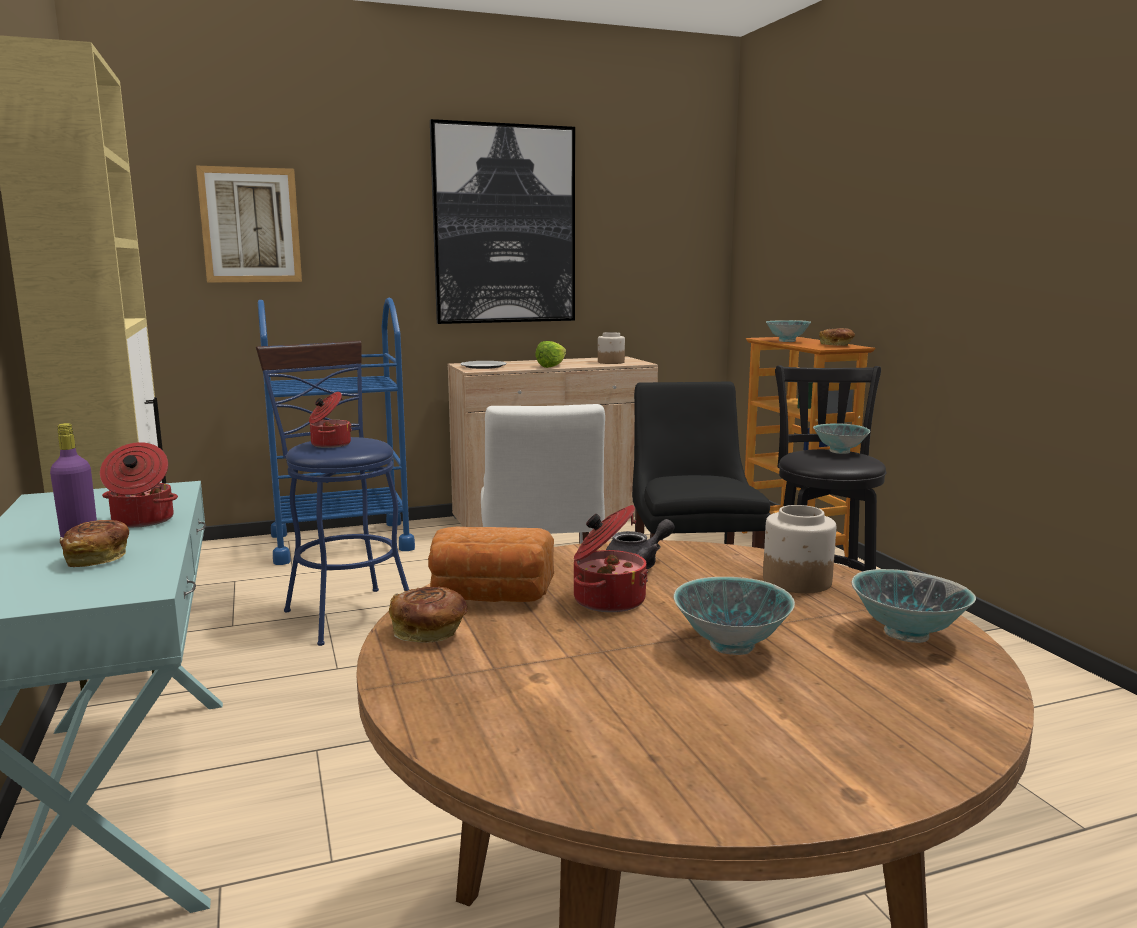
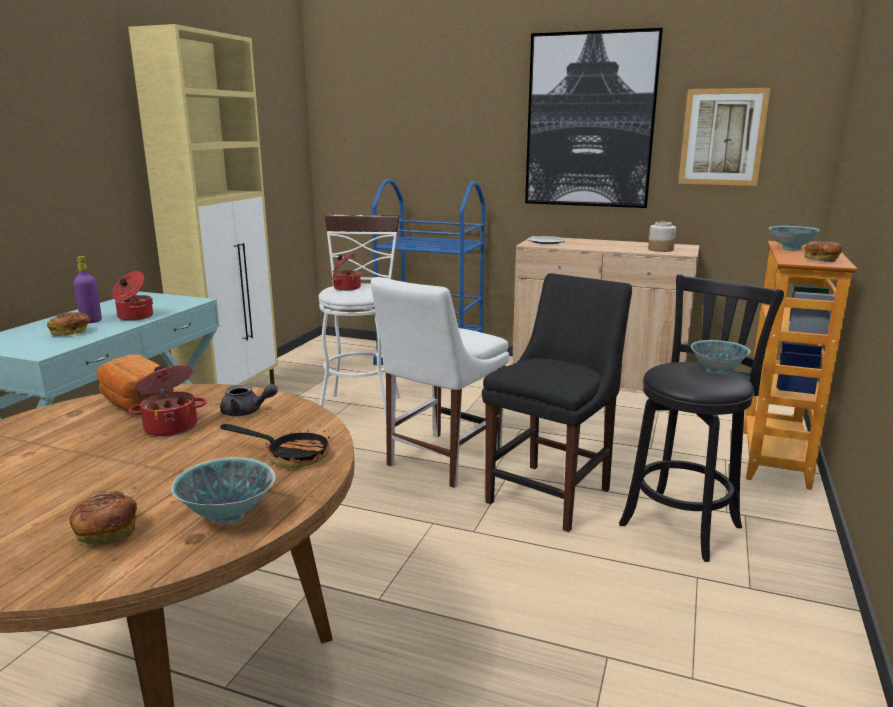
camera: 40 degrees right, 5 degrees up
(250, 225) = (401, 124): picture -> picture (722, 137)
(345, 611) = (361, 405): blue stool -> white stool
(429, 633) = (63, 413): bread -> bread (106, 533)
(554, 366) = (601, 247): lettuce -> none
(731, 646) = (134, 477): bowl -> none
(796, 581) = (289, 455): jar -> frying pan

